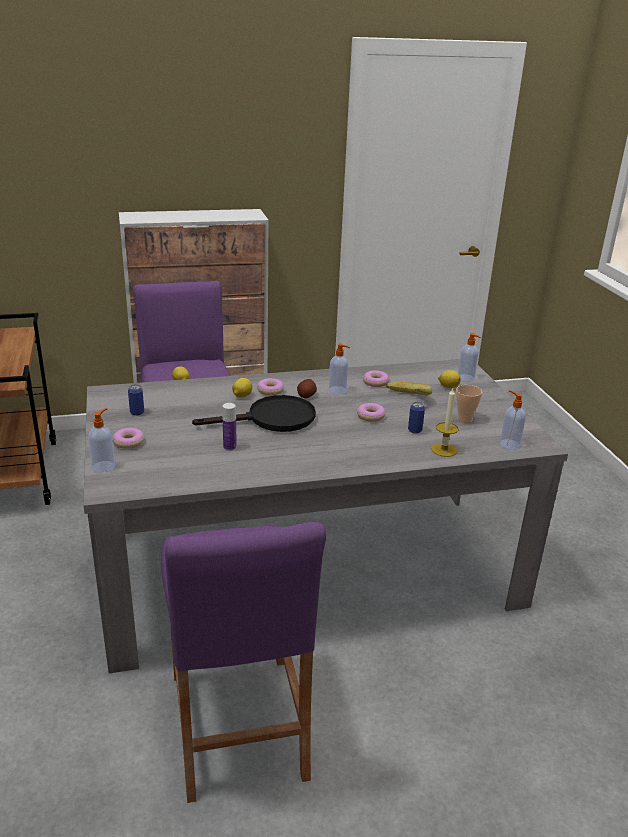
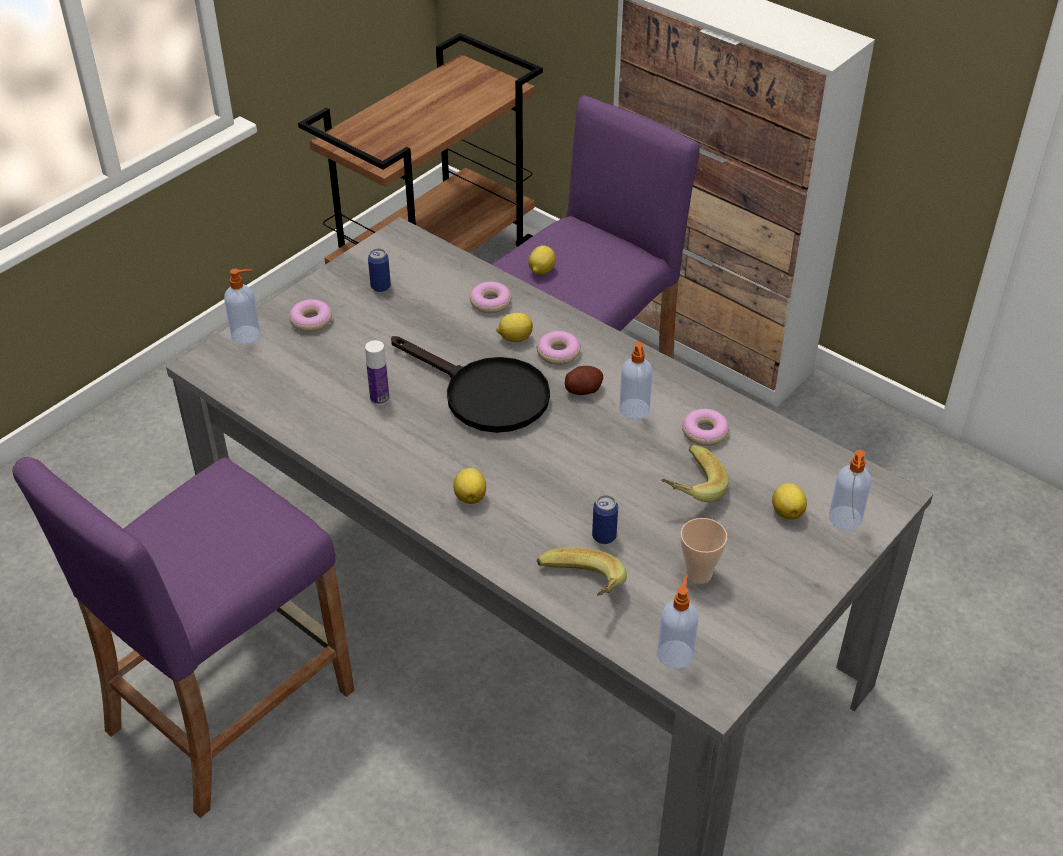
camera: 55 degrees right, 15 degrees up
(343, 452) = (470, 496): none -> lemon
(371, 416) = (595, 476): donut -> donut (490, 303)
(444, 450) = (580, 590): candle -> banana

